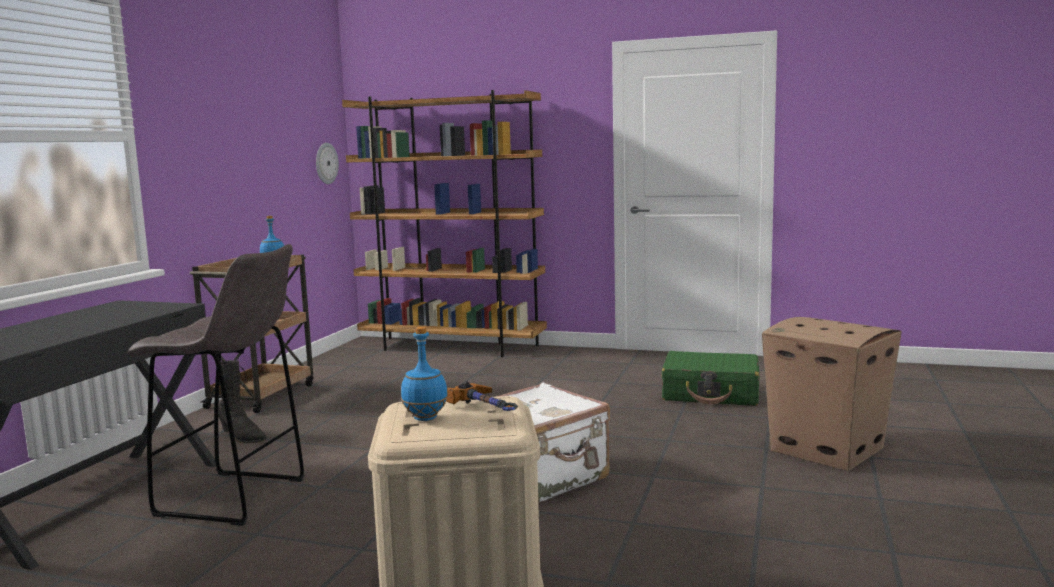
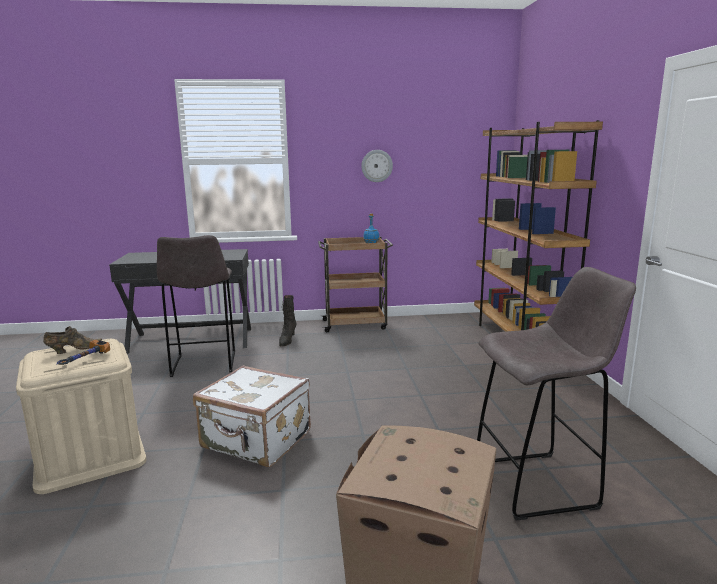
camera: 65 degrees right, 5 degrees up
(326, 163) = (478, 178): wall clock -> wall clock (376, 166)
(425, 418) = (72, 350): blue bottle -> brown shoe
(711, 393) = (538, 484): green suitcase -> grey stool

